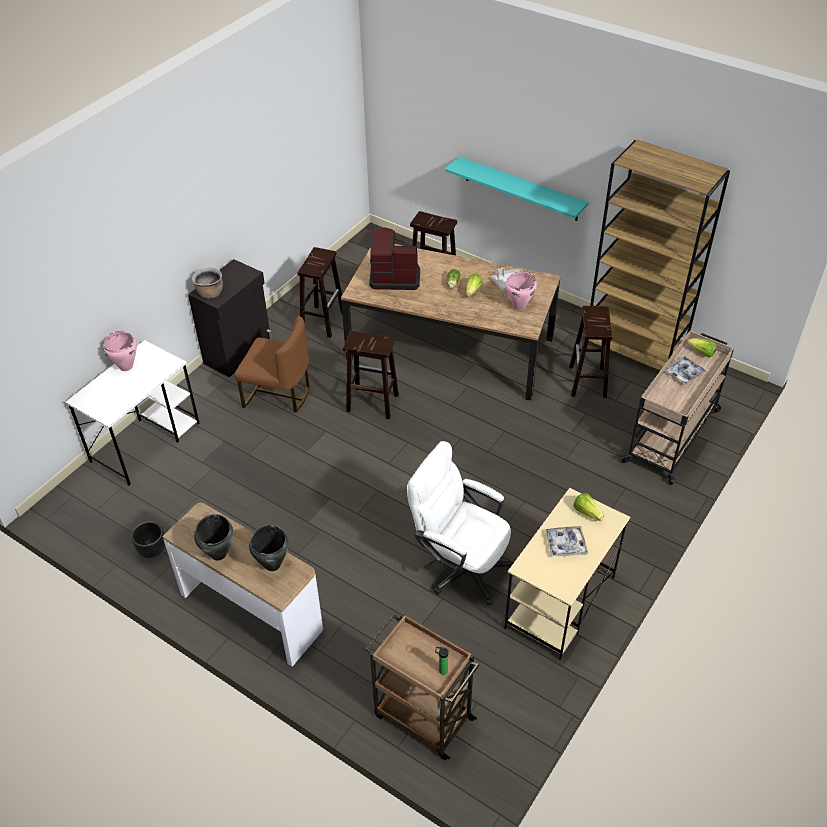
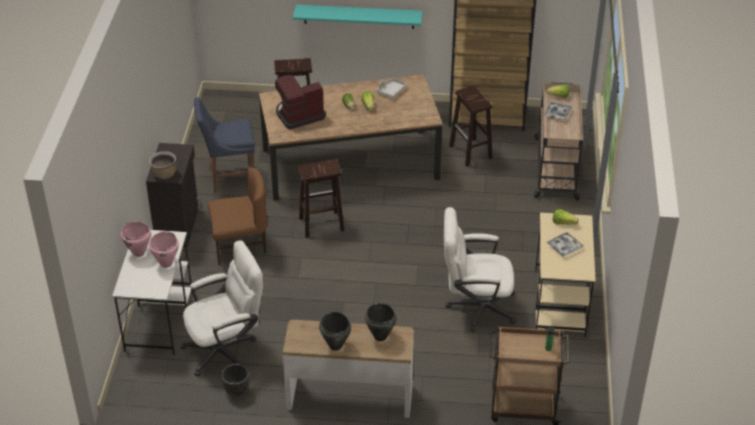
camera: 30 degrees left, 5 degrees down
(179, 501) = (227, 349): none -> white office chair
(323, 321) = (229, 178): brown stool -> blue chair
(518, 306) = (410, 105): pink cooking pot -> pink cooking pot (166, 264)

